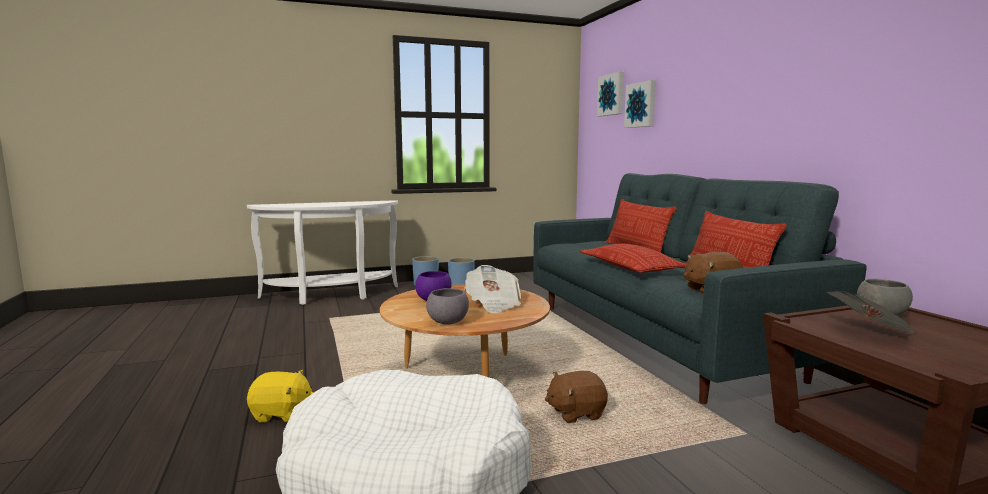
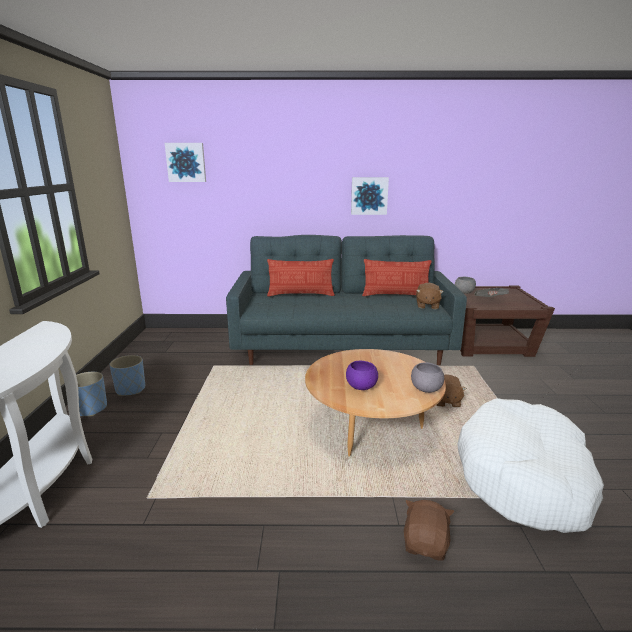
camera: 70 degrees left, 10 degrees up
(281, 414) = (426, 544): yellow plush toy -> brown plush toy
(493, 304) = (383, 367): newspaper -> none
(631, 267) = (359, 307): pillow -> none
(641, 105) = (234, 176): picture -> picture (369, 196)

